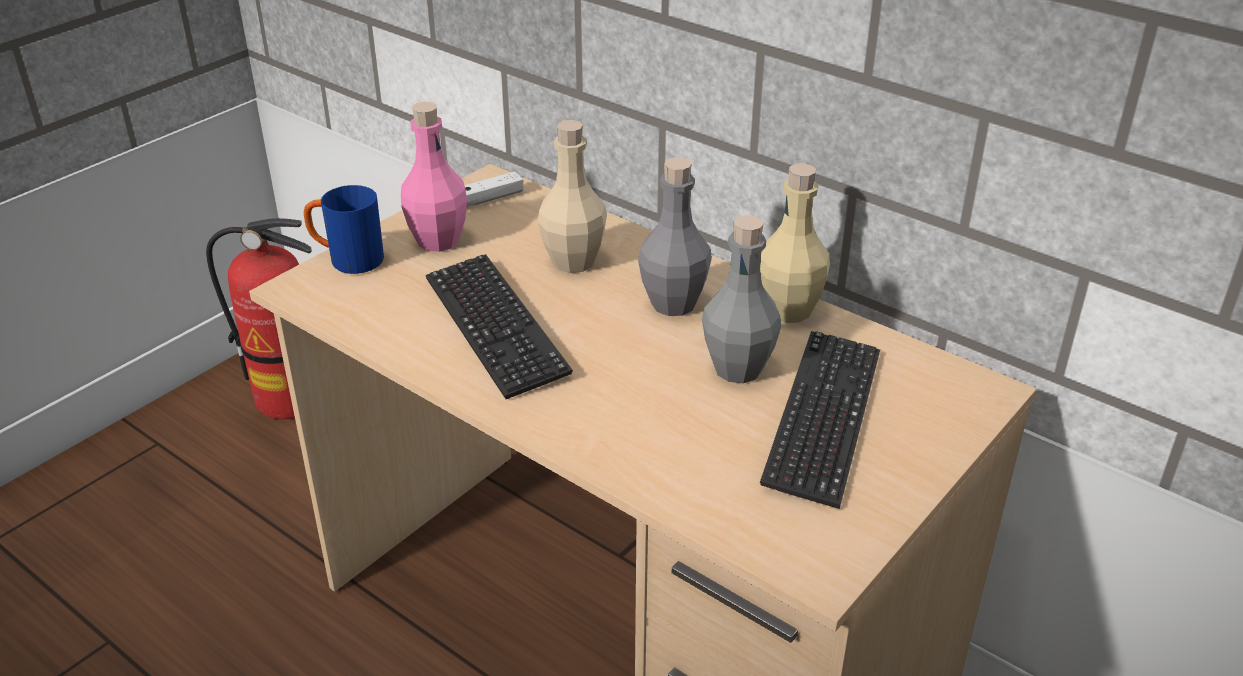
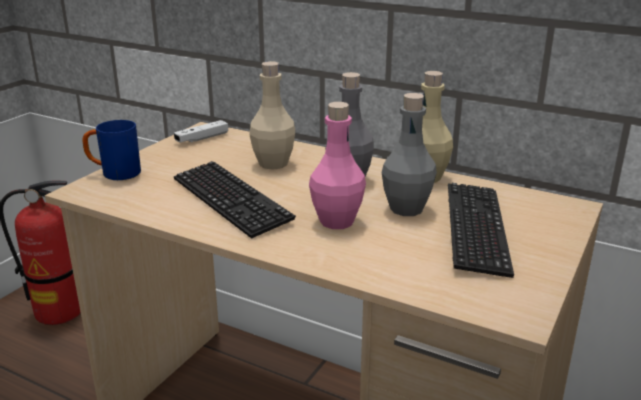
camera: 10 degrees left, 10 degrees down
(438, 241) = (176, 160): pink bottle -> pink bottle (337, 221)

